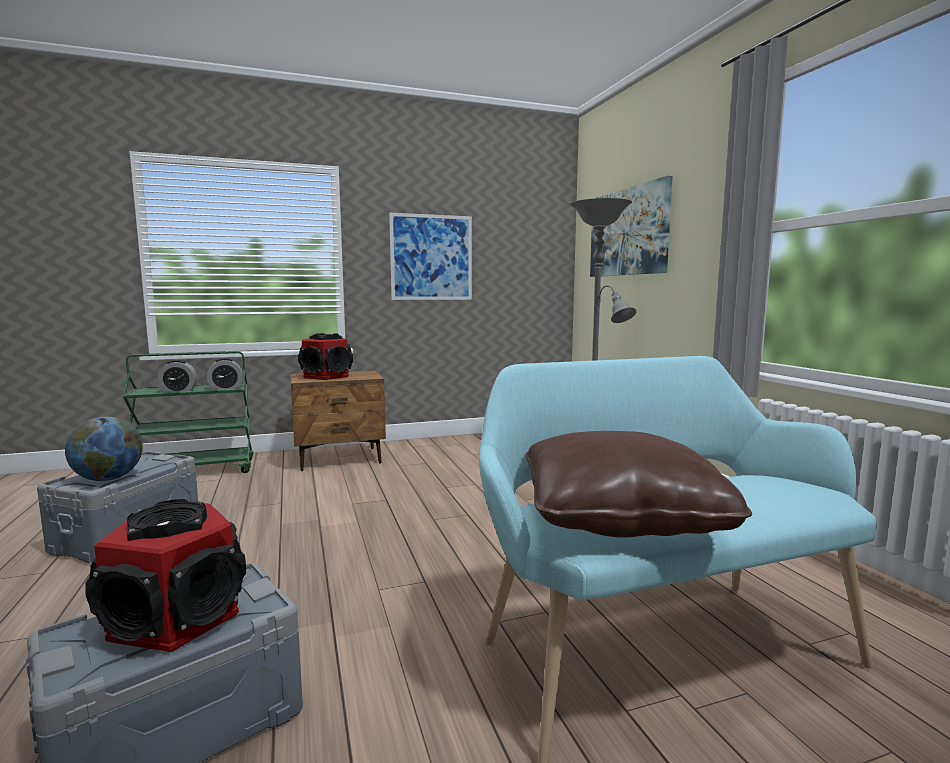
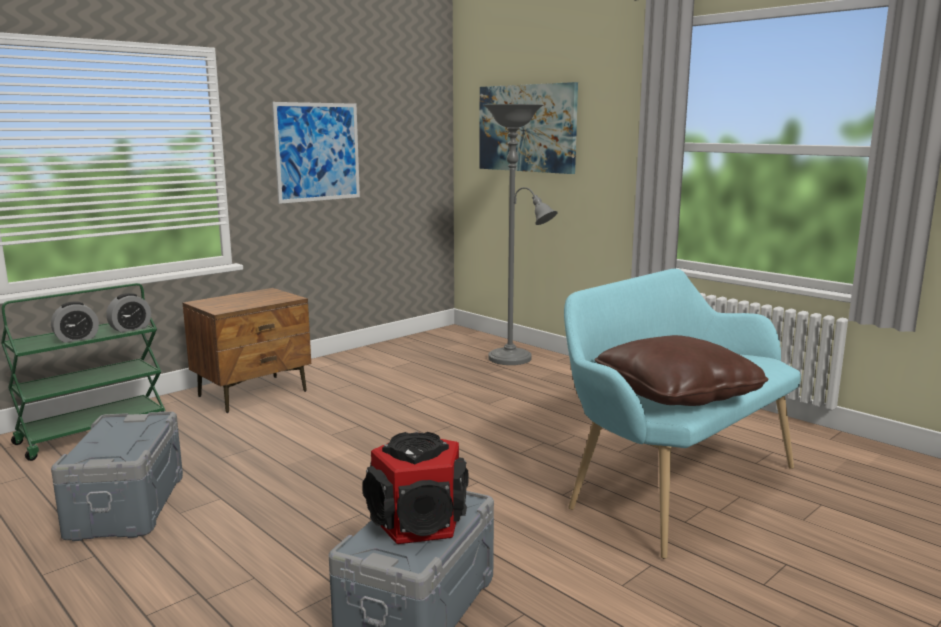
camera: 25 degrees left, 5 degrees up
(108, 479) = (121, 448): globe -> none
(327, 376) = (236, 301): speaker -> none

